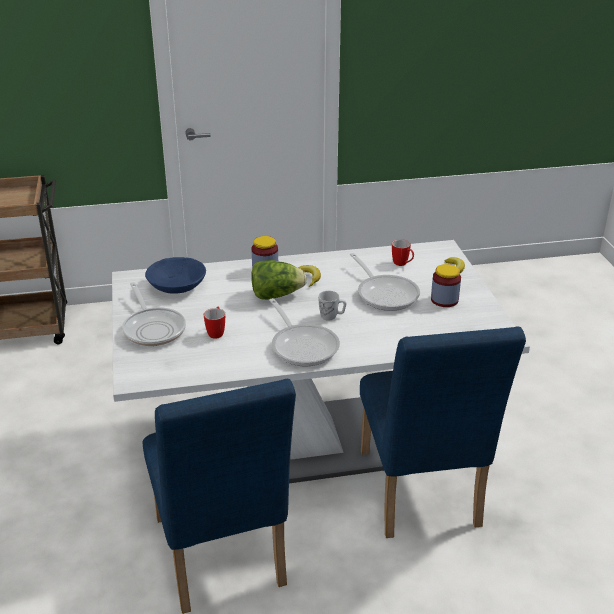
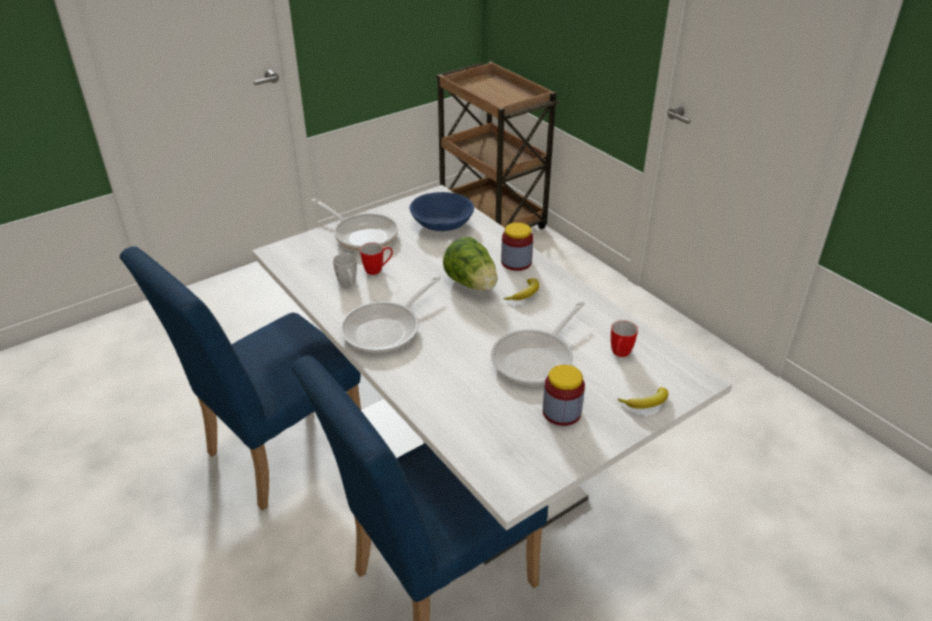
camera: 65 degrees right, 5 degrees up
(153, 328) = (362, 235): frying pan -> frying pan turned 90 degrees counterclockwise
(332, 316) = (457, 332): white mug -> white mug (348, 284)

